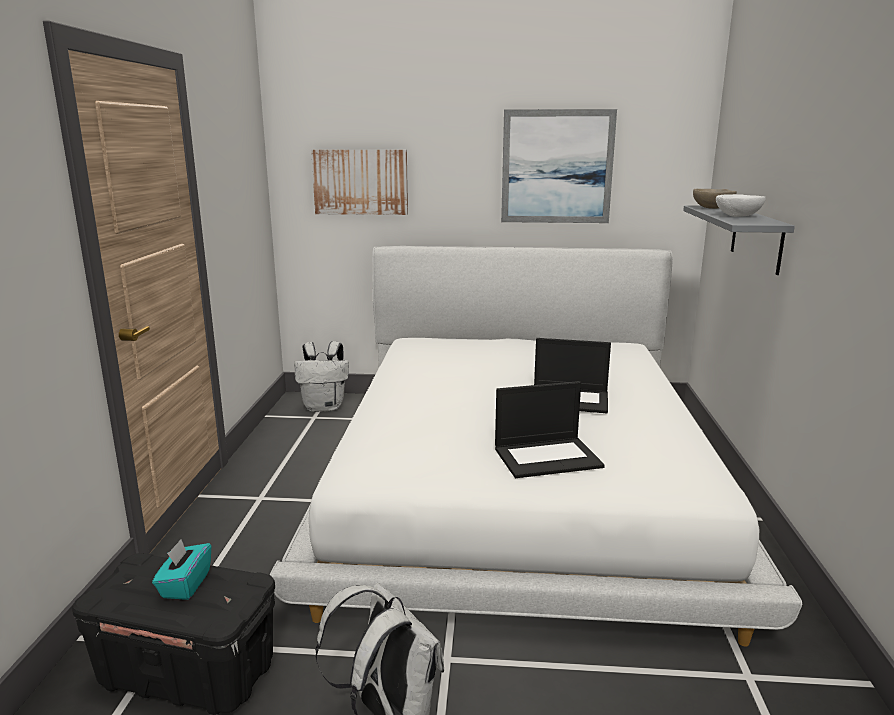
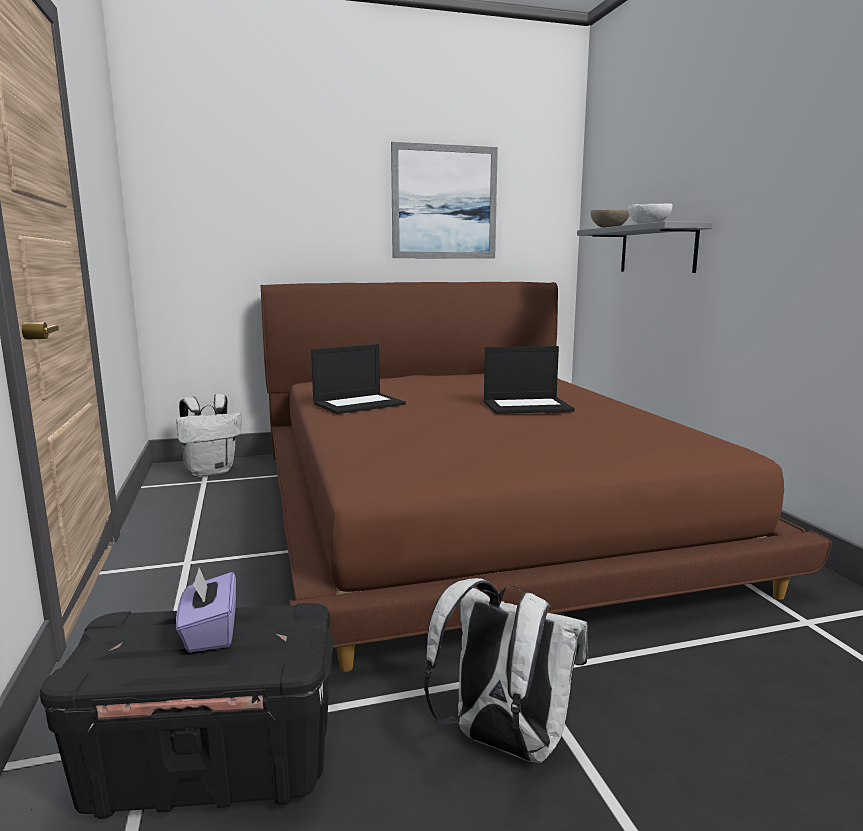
camera: 20 degrees left, 5 degrees down
(185, 585) = (210, 632): turquoise tissue box -> purple tissue box
(360, 182) = (239, 215): picture -> none
(518, 482) = (471, 507): white bed -> brown bed
(548, 457) = (559, 444): laptop -> laptop (359, 404)

